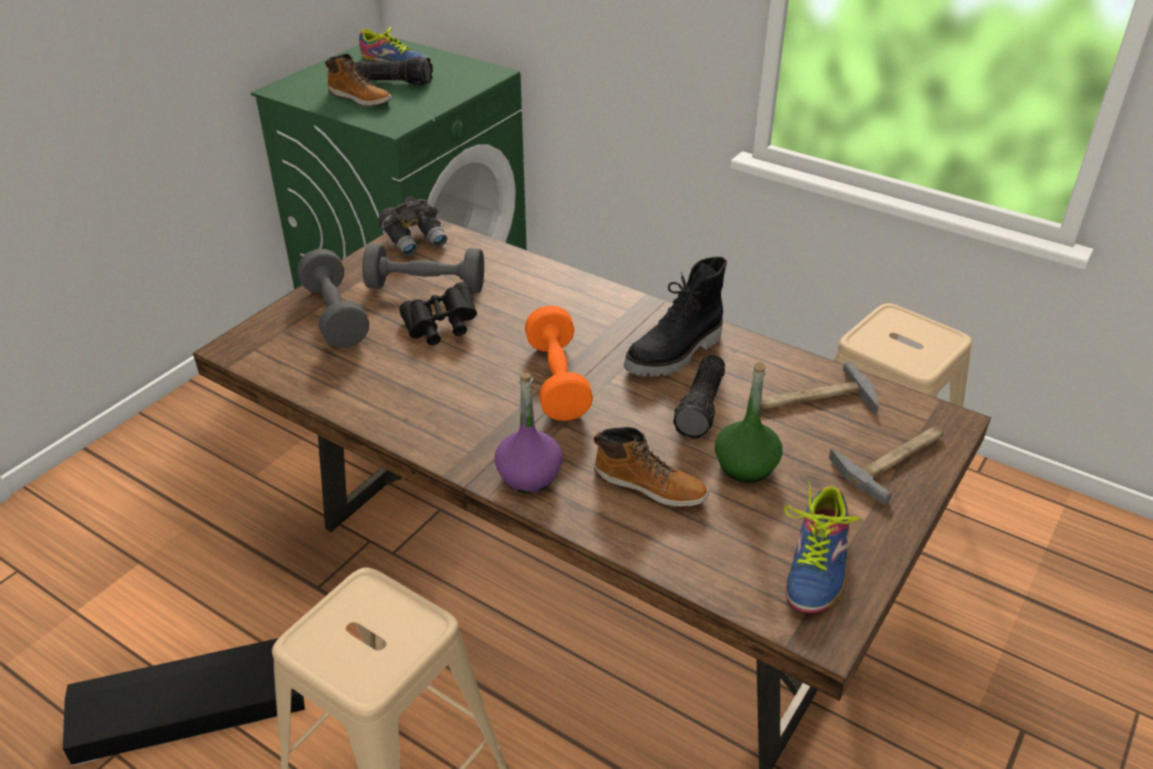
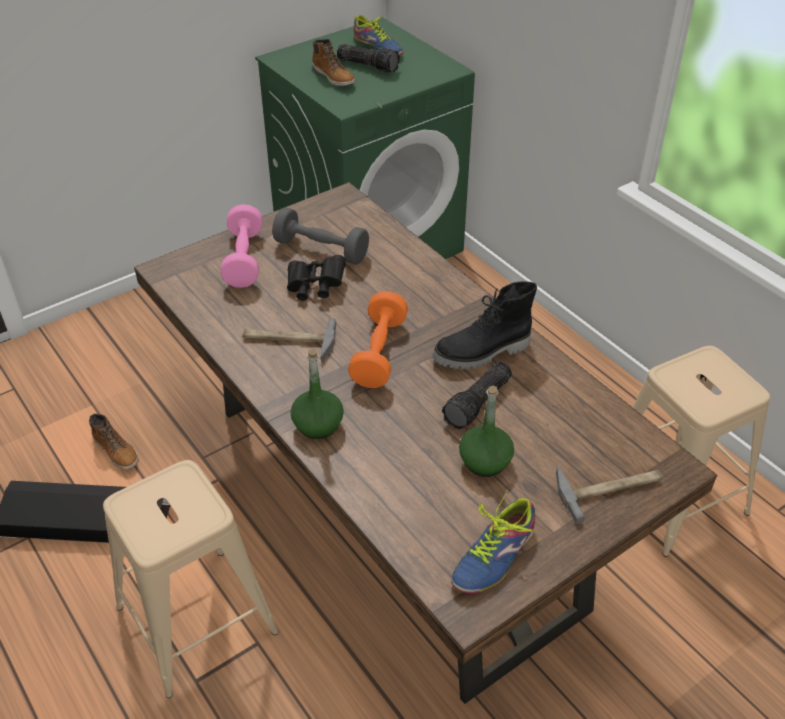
camera: 20 degrees right, 5 degrees up
(335, 316) = (244, 259): grey dumbbell -> pink dumbbell
(415, 240) = (333, 207): grey binoculars -> none
(529, 475) = (318, 424): purple bottle -> green bottle
(650, 485) = (403, 457): boot -> boot (116, 451)
(814, 400) = (573, 421): hammer -> hammer (288, 340)

